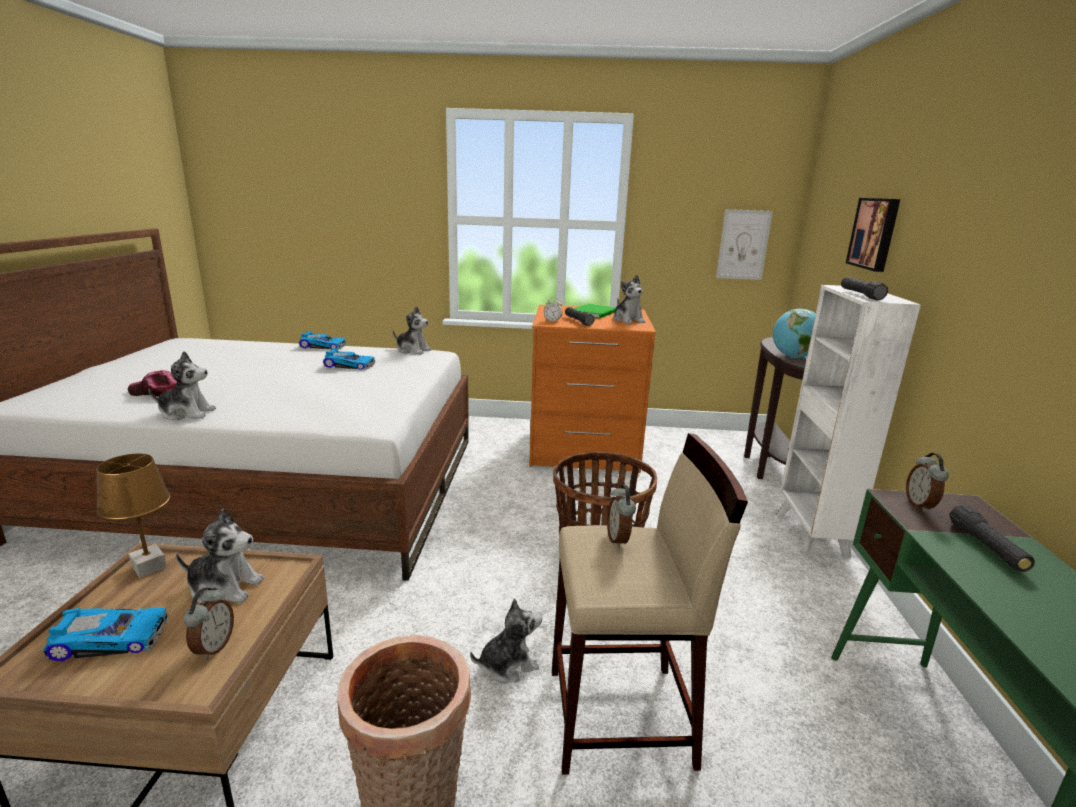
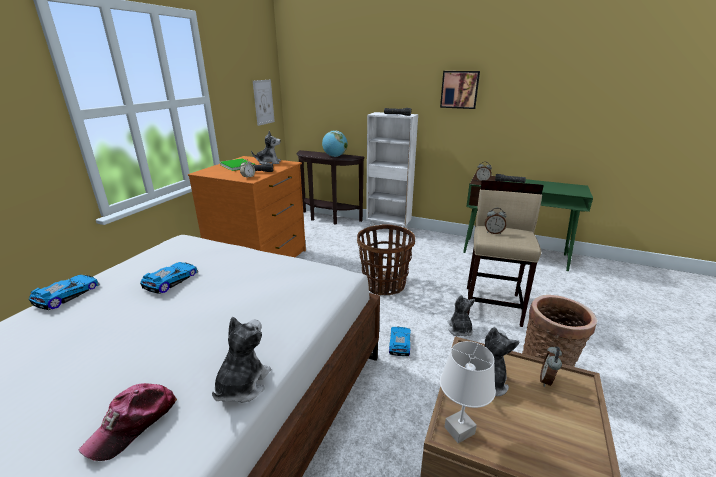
camera: 70 degrees left, 5 degrees up
(112, 638) = (547, 434): toy car -> toy car (399, 343)
(148, 567) = (459, 431): brown table lamp -> white table lamp
(213, 647) = (547, 380): alarm clock -> alarm clock turned 90 degrees counterclockwise
(413, 350) = (158, 248): plush toy -> none
(875, 233) = (364, 86): picture -> picture (459, 89)

